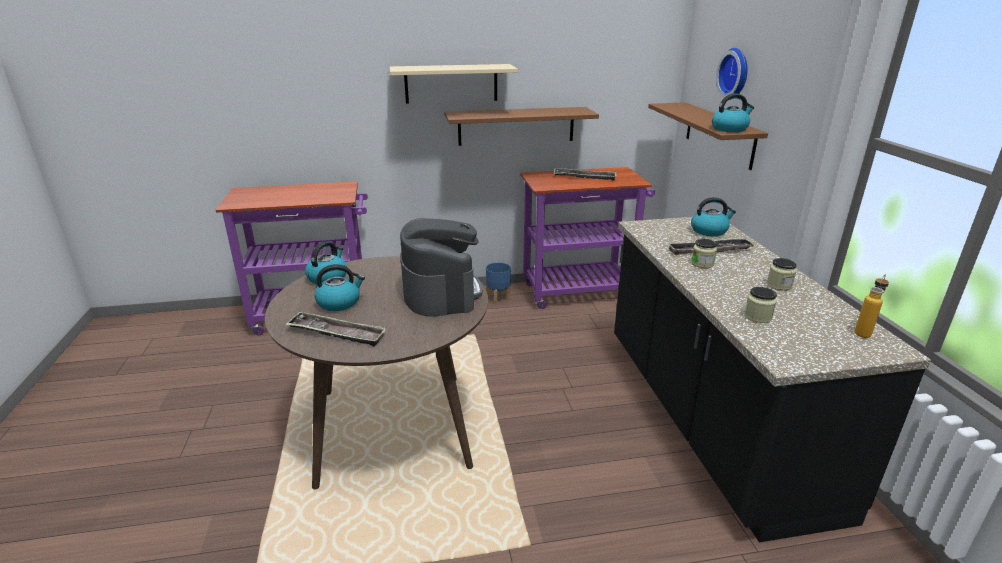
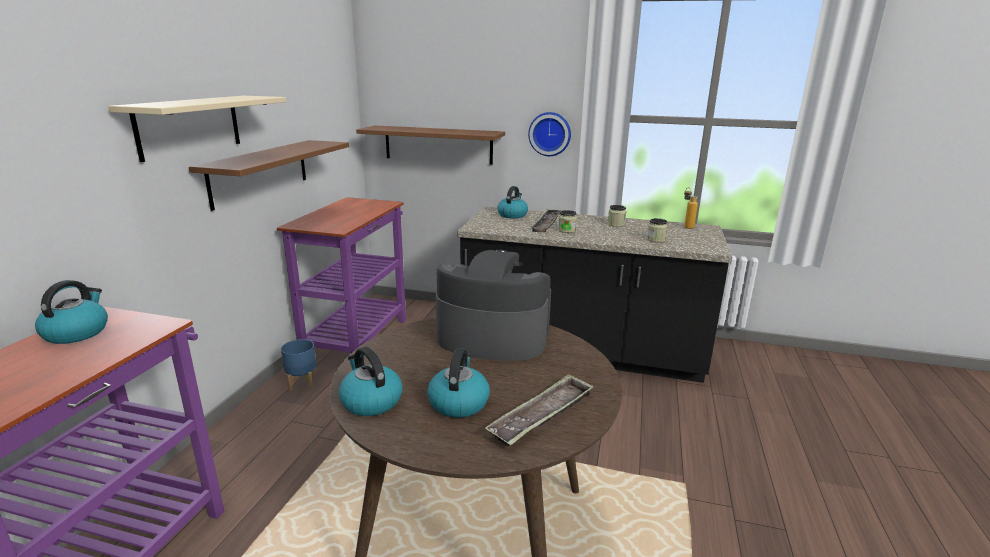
camera: 65 degrees left, 5 degrees down
(584, 177) = (344, 212): tray -> none
(729, 129) = (482, 133): kettle -> kettle (77, 332)
(735, 74) = (446, 90): wall clock -> wall clock (550, 134)

